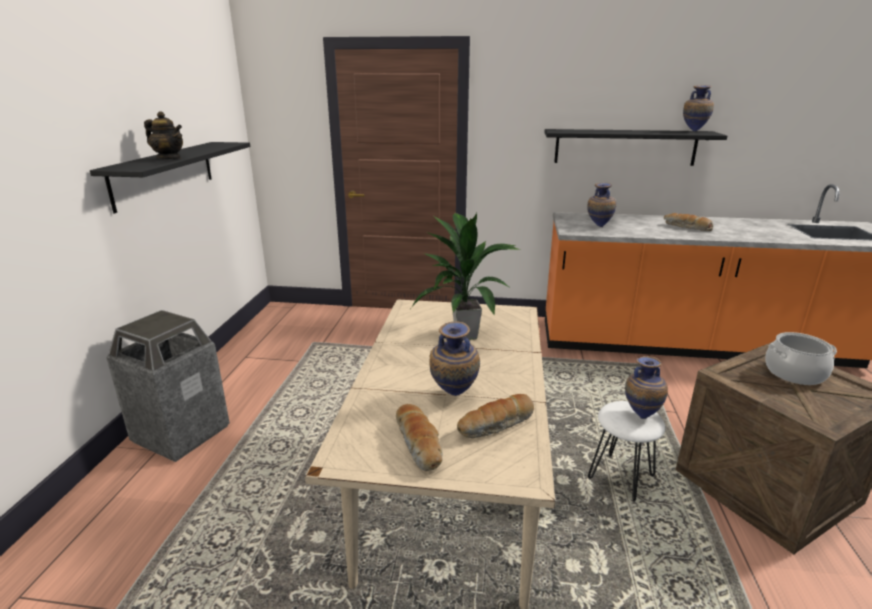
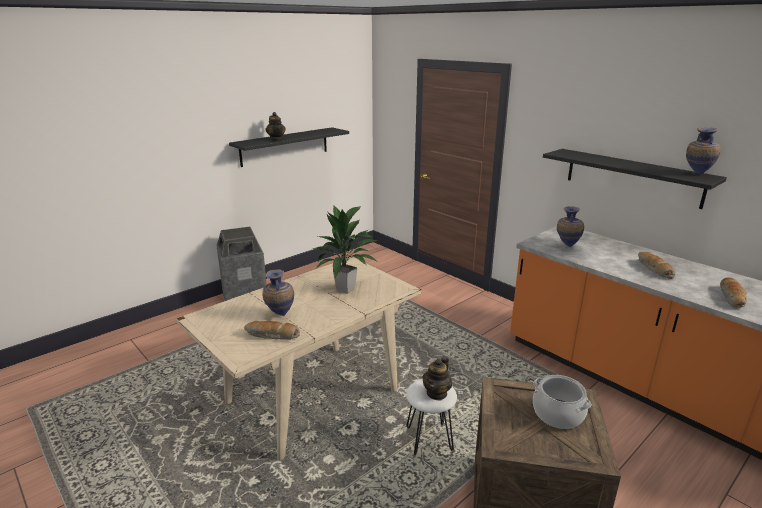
camera: 40 degrees right, 0 degrees up
(420, 444) = (229, 327): bread -> bread (732, 298)
(641, 415) = (437, 393): vase -> teapot

